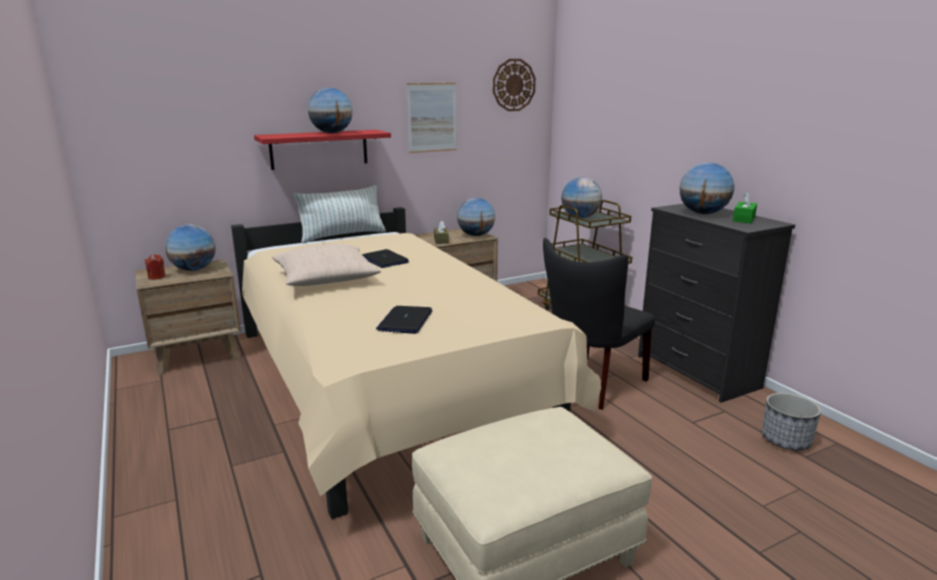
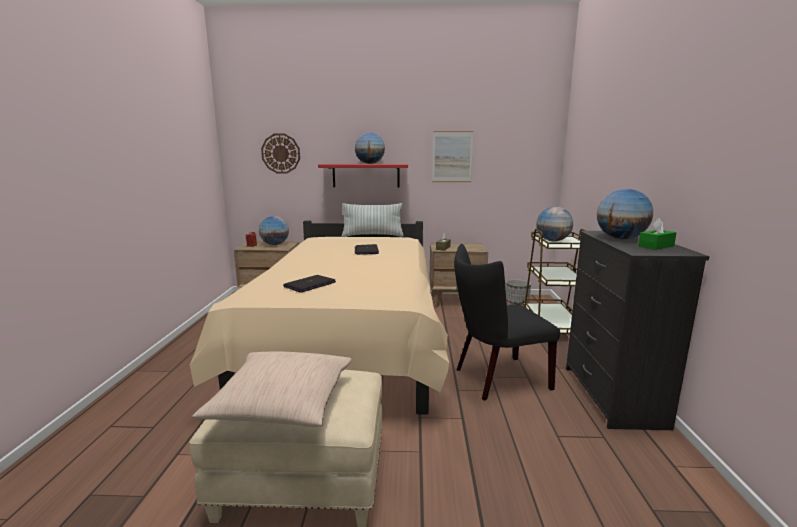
camera: 30 degrees right, 5 degrees down
(326, 279) = (313, 255): beige pillow -> beige pillow (282, 402)
(476, 235) = (473, 248): globe -> none
(513, 85) = (526, 133): wall clock -> wall clock (281, 153)
(785, 440) = (645, 485): planter -> planter (517, 302)

